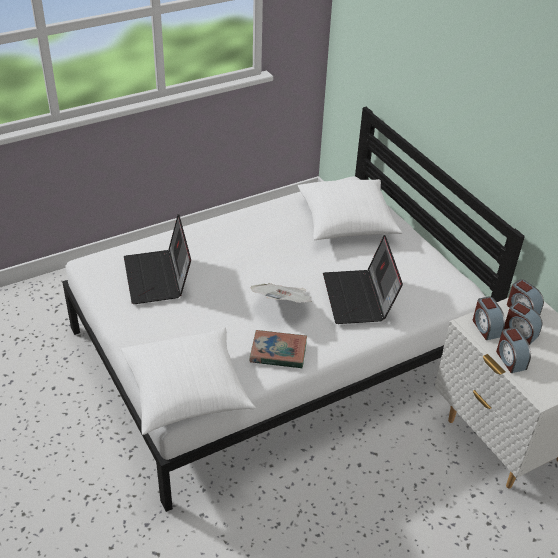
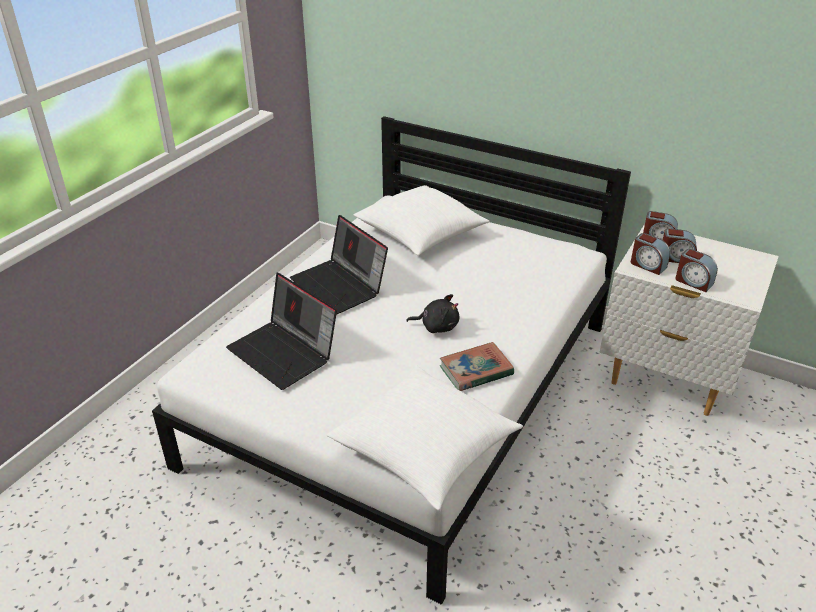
camera: 30 degrees left, 5 degrees down
(283, 305) = (437, 326): newspaper -> black plush toy
(359, 298) = (500, 292): laptop -> laptop (340, 286)

